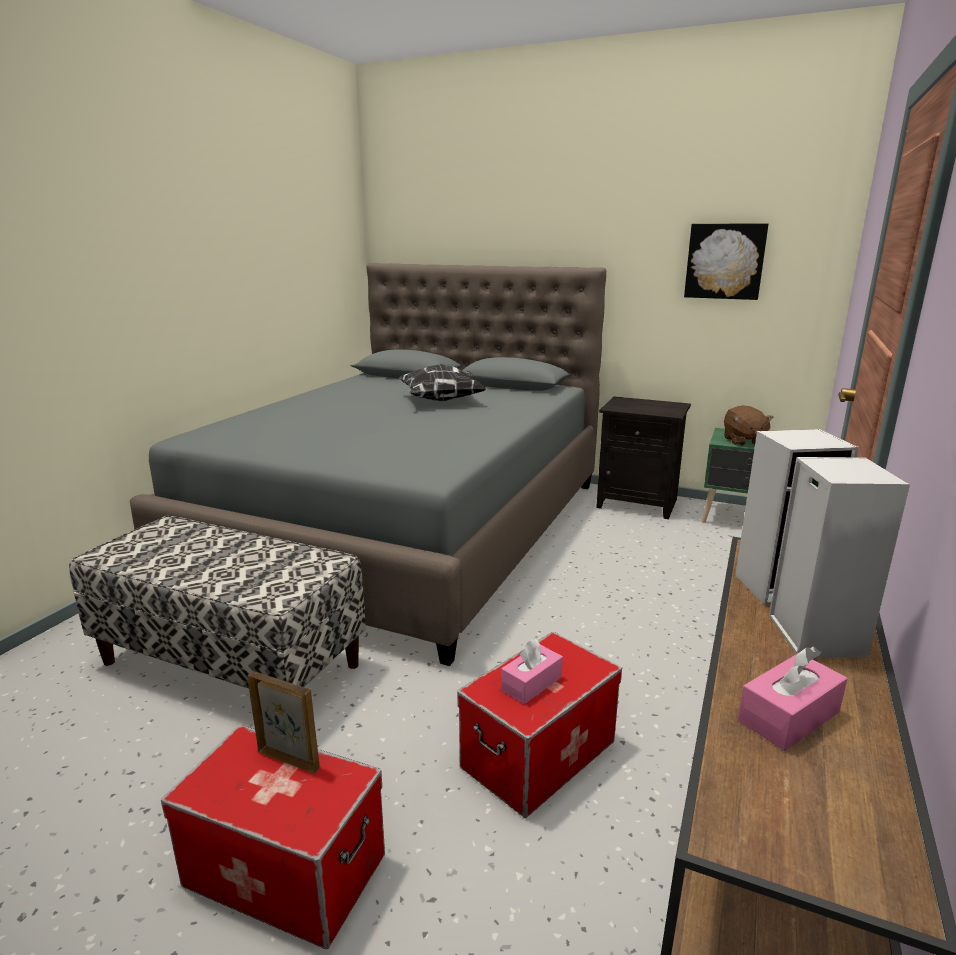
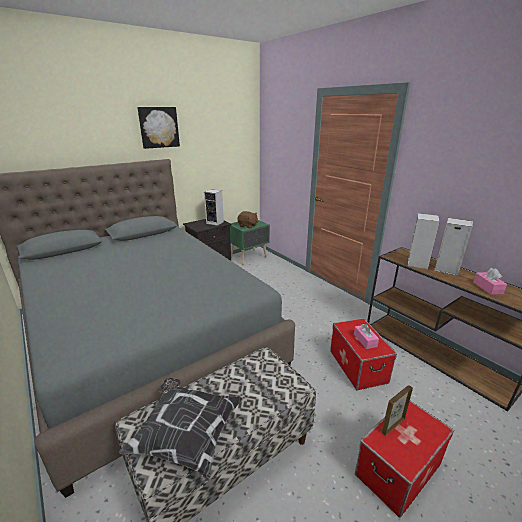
camera: 60 degrees left, 5 degrees up
(442, 400) = (139, 255): pillow -> pillow (187, 435)
(661, 409) = (215, 222): none -> speaker
(725, 261) = (217, 150): picture -> picture (158, 127)

